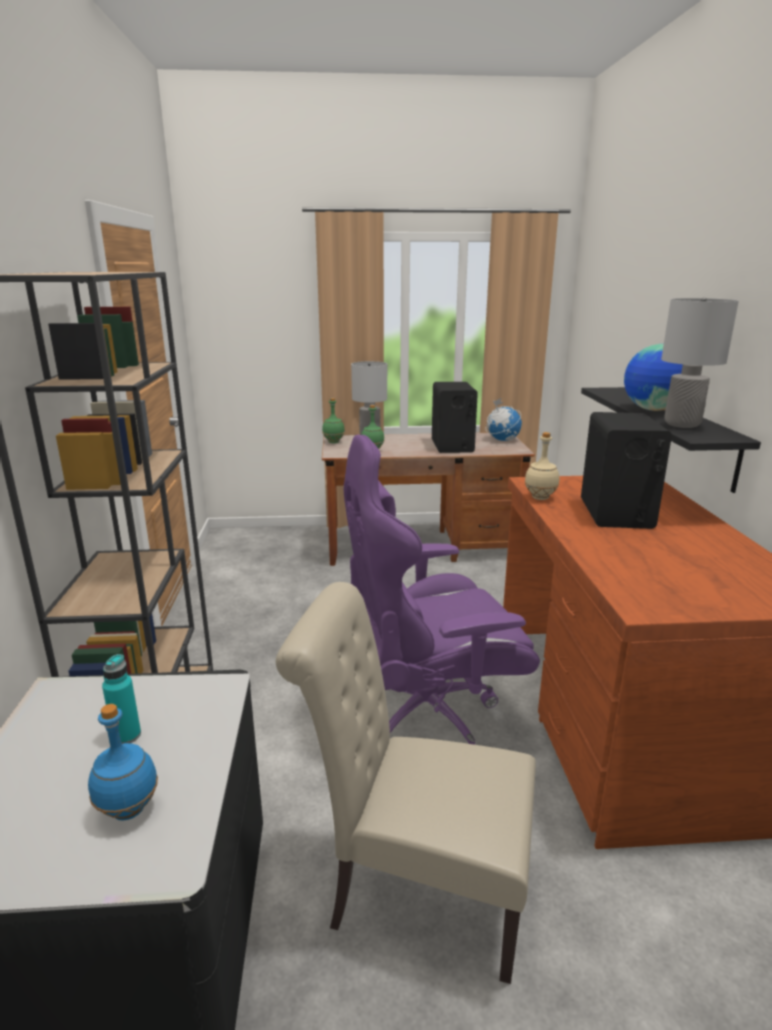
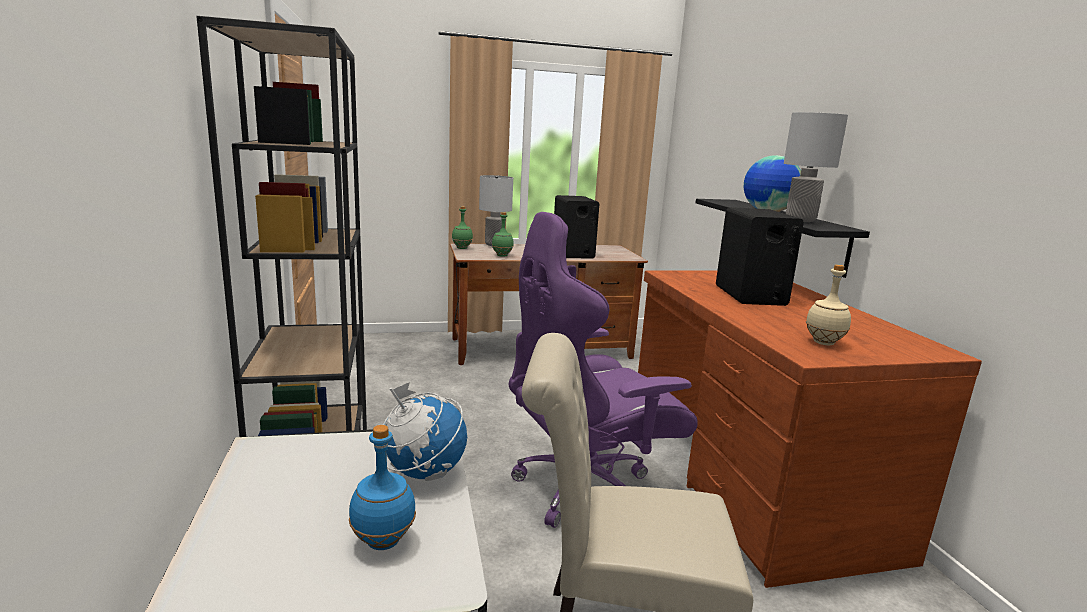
camera: 10 degrees left, 5 degrees down
(127, 735) = (354, 481): turquoise bottle -> none
(502, 440) = (615, 250): globe -> globe (423, 473)
(540, 497) = (680, 284): beige bottle -> beige bottle (823, 342)

